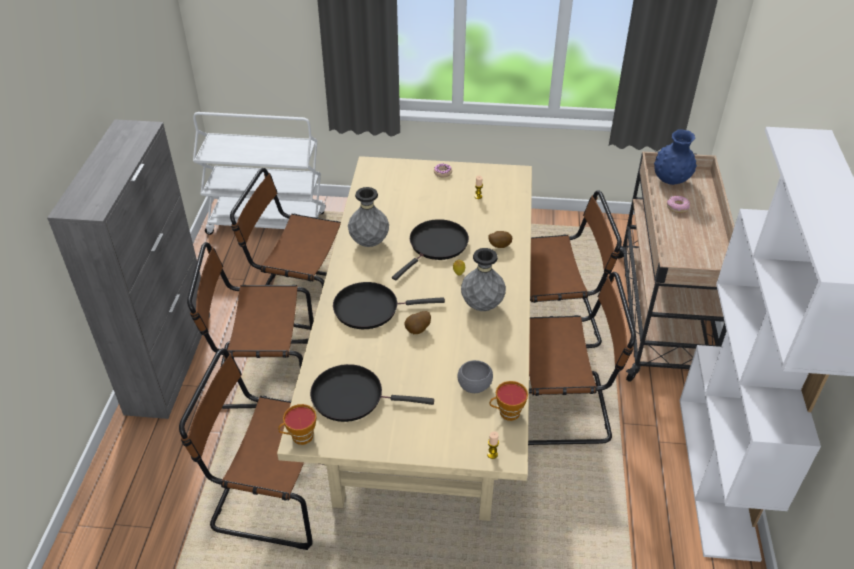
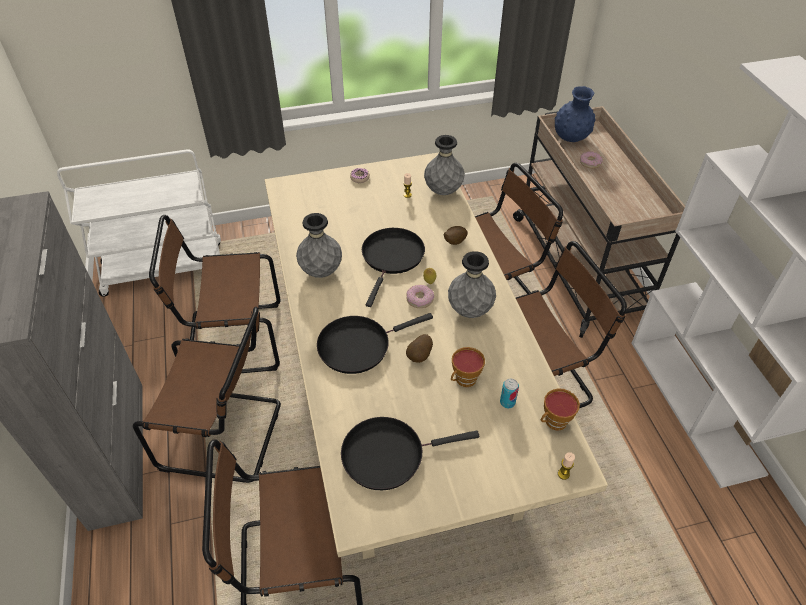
camera: 20 degrees left, 5 degrees up
(261, 374) = (226, 435): brown chair -> brown chair turned 150 degrees counterclockwise
(300, 437) = (354, 523): cup -> cup (464, 380)
(442, 285) = (420, 299): none -> donut
(474, 386) = (507, 402): grey bowl -> can
(513, 200) = (443, 191): none -> grey vase

